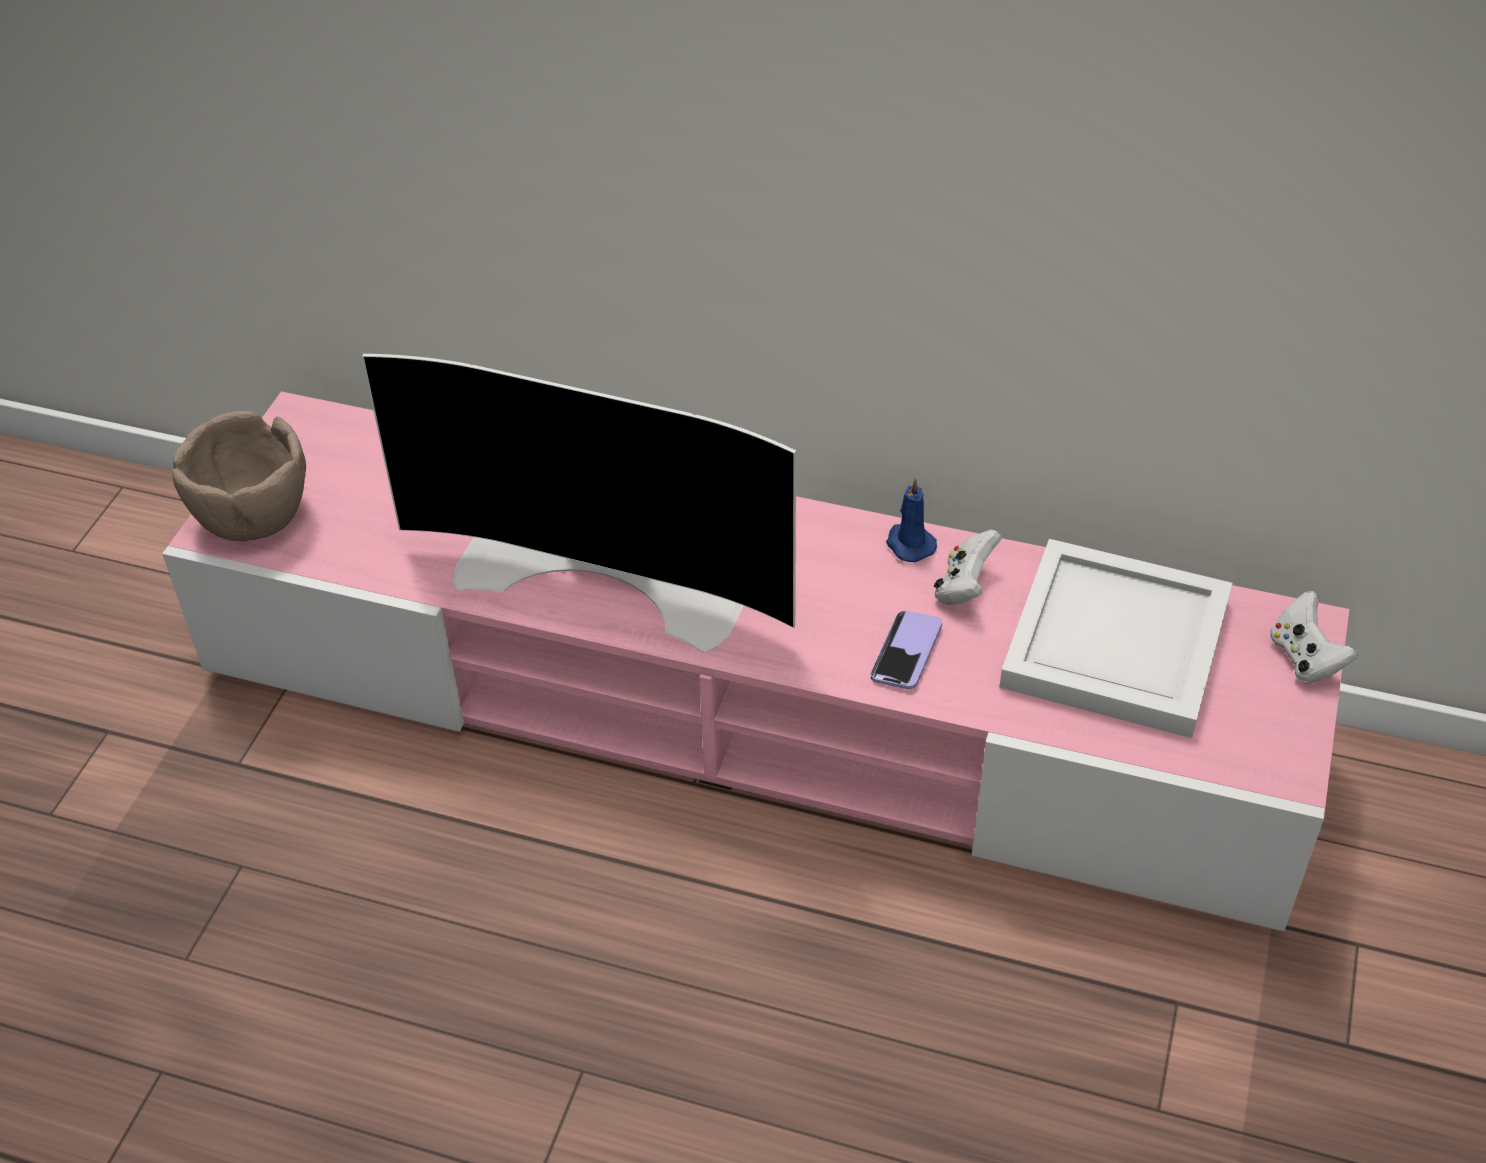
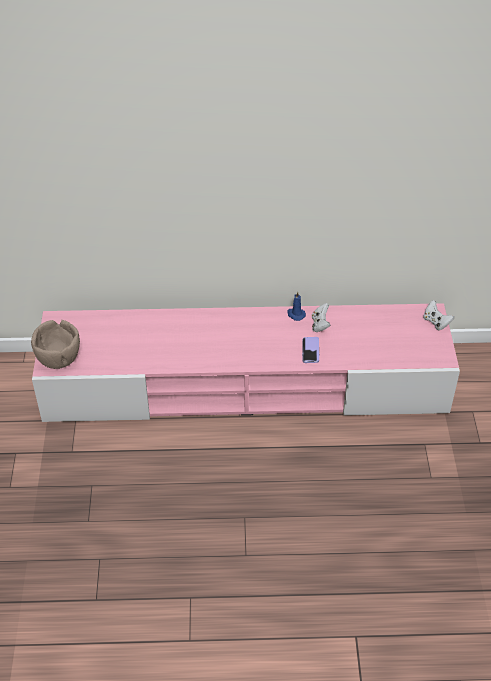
camera: 20 degrees left, 0 degrees up
(606, 574) = (197, 349): television -> none
(1118, 646) = (377, 332): white tray -> none

